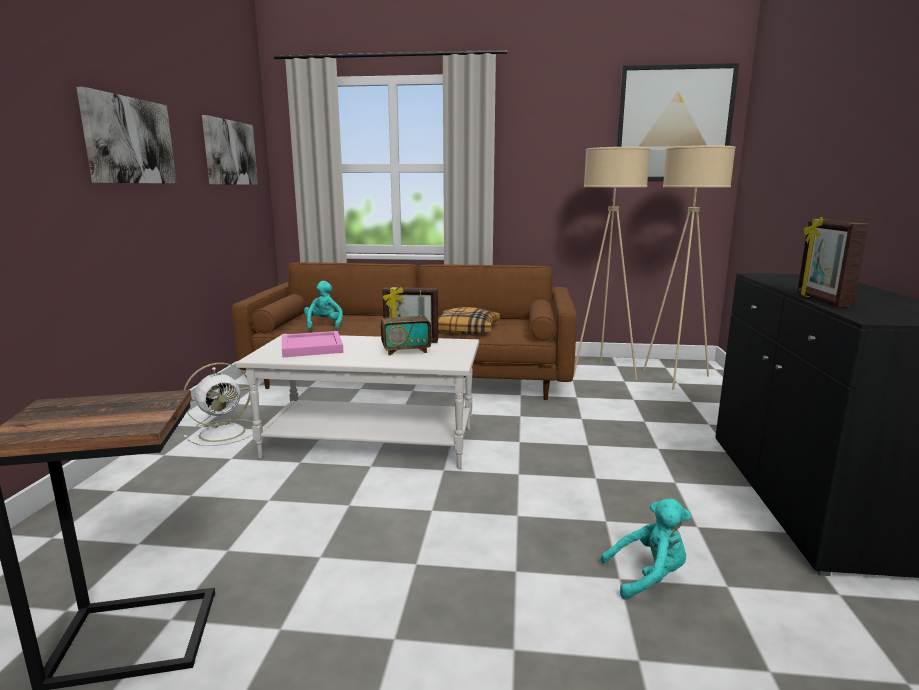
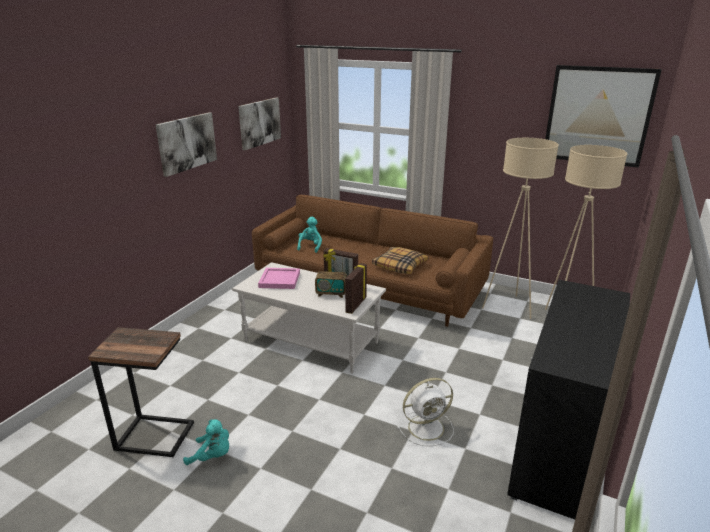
camera: 20 degrees right, 10 degrees up
(224, 432) = (234, 317): white fan -> white fan (427, 427)
(648, 577) = (408, 471): turquoise plush toy -> turquoise plush toy (212, 456)
(821, 300) = (552, 333): picture frame -> picture frame (355, 305)

